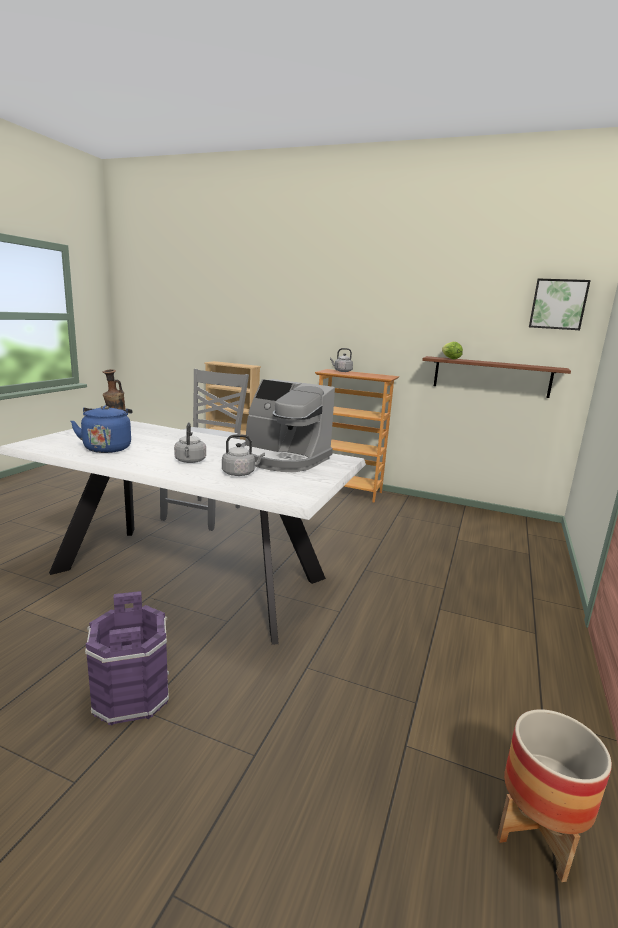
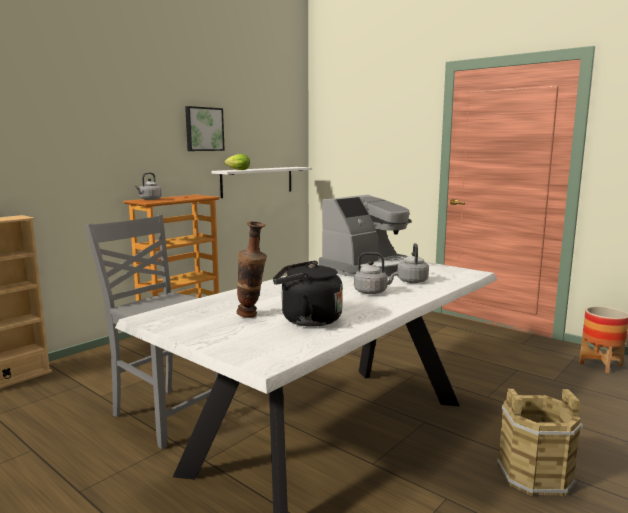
camera: 70 degrees left, 5 degrees down
(107, 448) = (307, 320): blue kettle -> black kettle
(130, 695) = (534, 475): purple bucket -> brown bucket
(491, 376) = (257, 181): brown shelf -> white shelf
(558, 304) = (285, 119): picture -> picture (203, 129)

